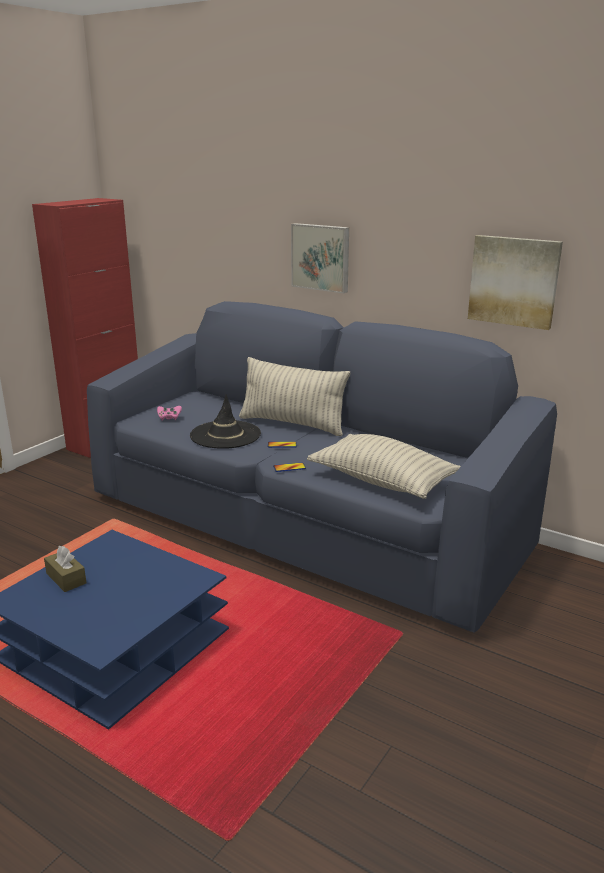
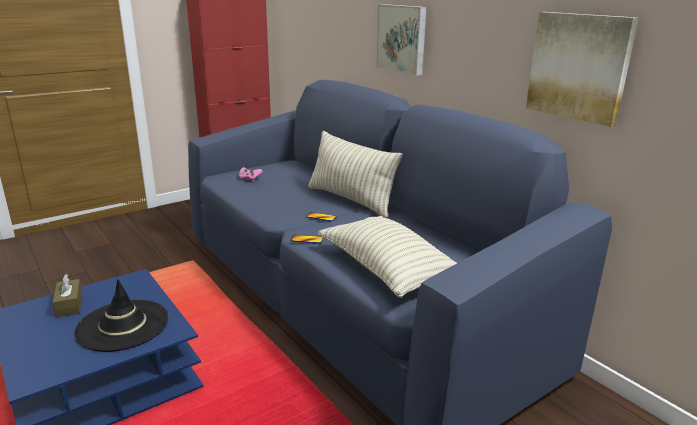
camera: 20 degrees right, 0 degrees up
(225, 435) = (280, 200): black hat -> black hat (122, 325)

